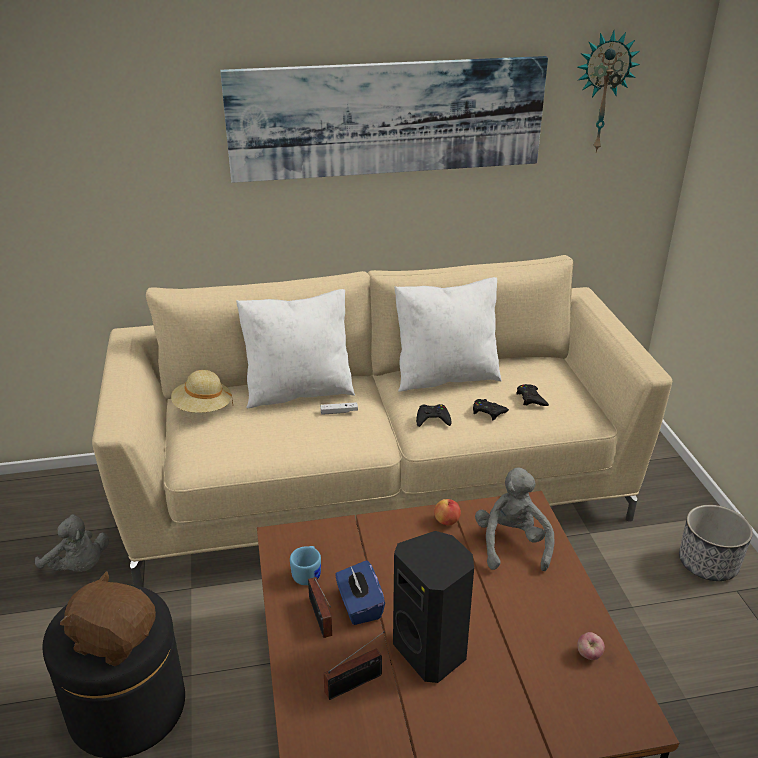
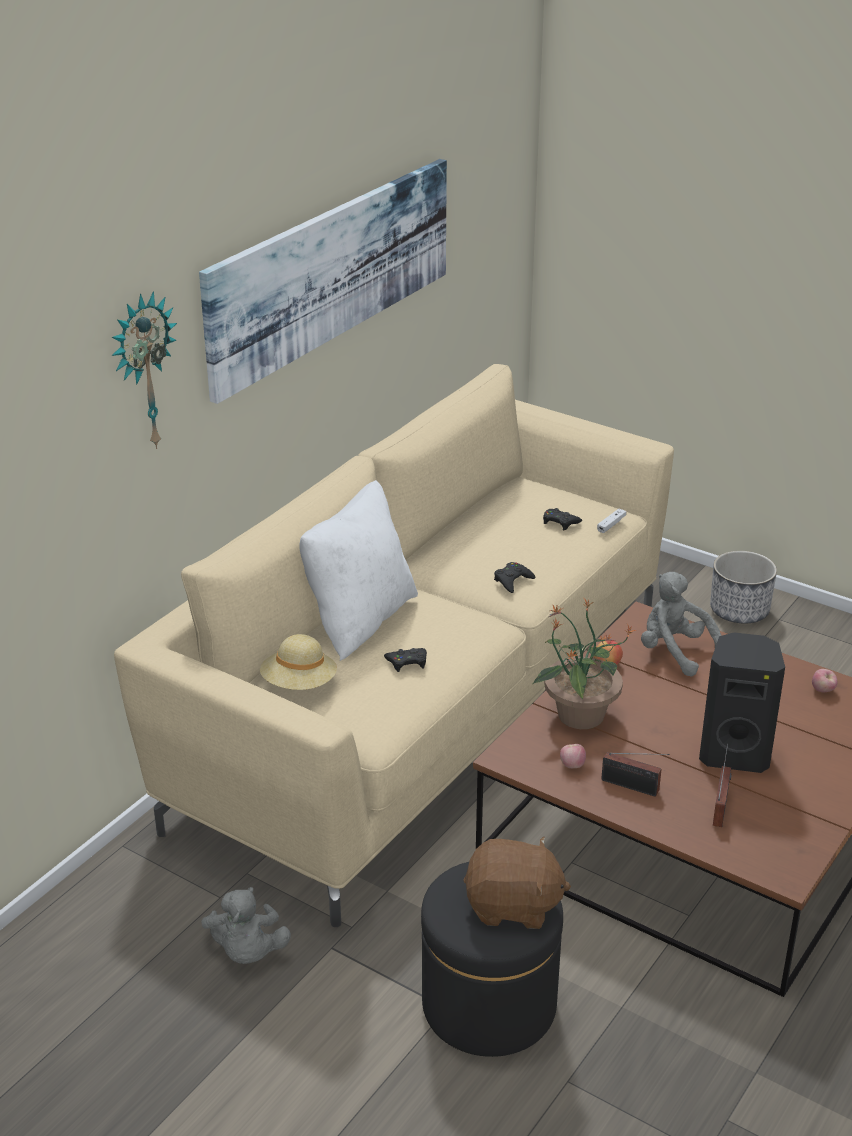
camera: 45 degrees left, 0 degrees up
(78, 567) = (247, 952): grey plush toy -> grey plush toy turned 90 degrees clockwise
(114, 639) = (513, 906): brown plush toy -> brown plush toy turned 150 degrees counterclockwise
(308, 573) = (572, 765): blue mug -> apple
(339, 412) = (428, 617): white game controller -> white game controller (611, 524)
(359, 606) = (643, 760): blue tissue box -> none
(369, 543) = (579, 715): none -> potted plant
(445, 376) = (462, 539): white pillow -> none
(488, 412) = (545, 550): black game controller -> black game controller (407, 662)
(602, 92) = (479, 180): wall clock -> wall clock (143, 371)

